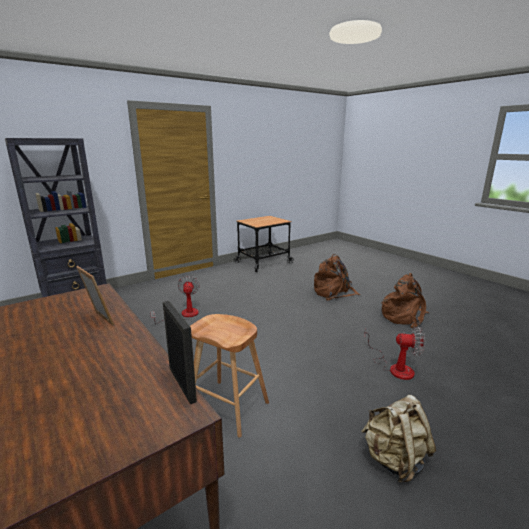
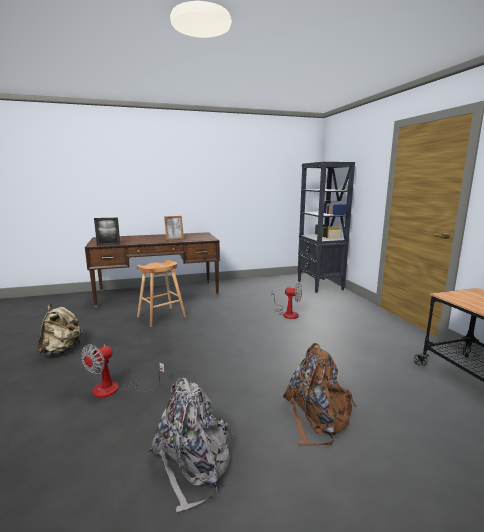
camera: 110 degrees right, 5 degrees down
(403, 316) = (193, 462): brown backpack -> grey backpack

